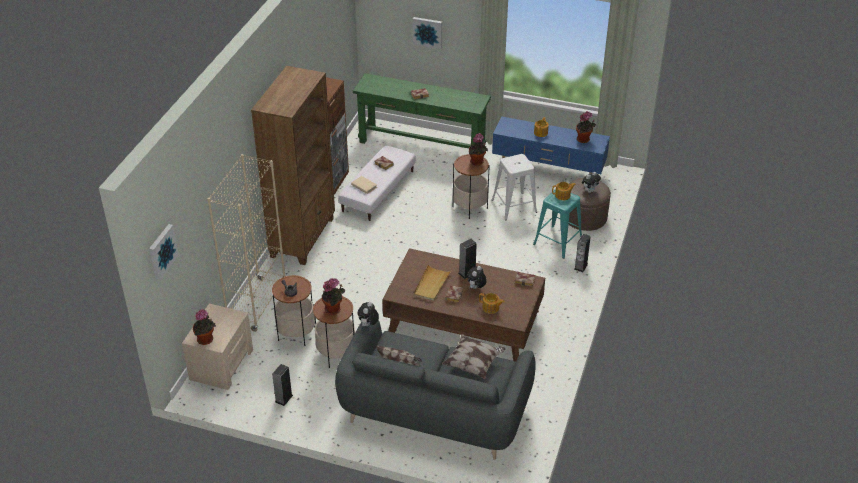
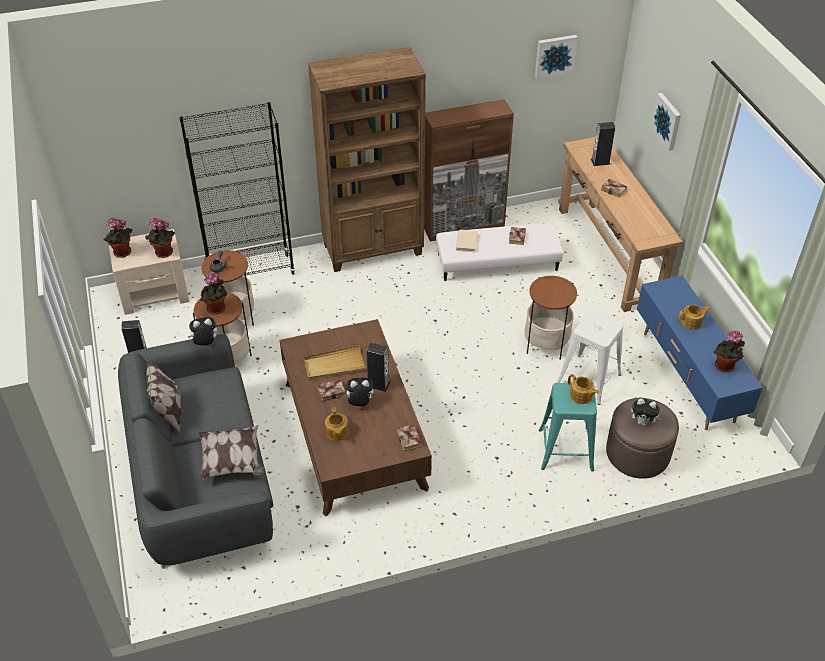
camera: 55 degrees right, 5 degrees up
(162, 251) = (81, 131): picture -> picture (555, 55)
(257, 305) = (251, 272): beige bookcase -> black bookcase
(421, 145) = (608, 254): green console table -> brown console table
(477, 162) = (561, 295): potted plant -> potted plant (163, 253)
(581, 266) = (543, 492): speaker -> speaker (600, 161)

